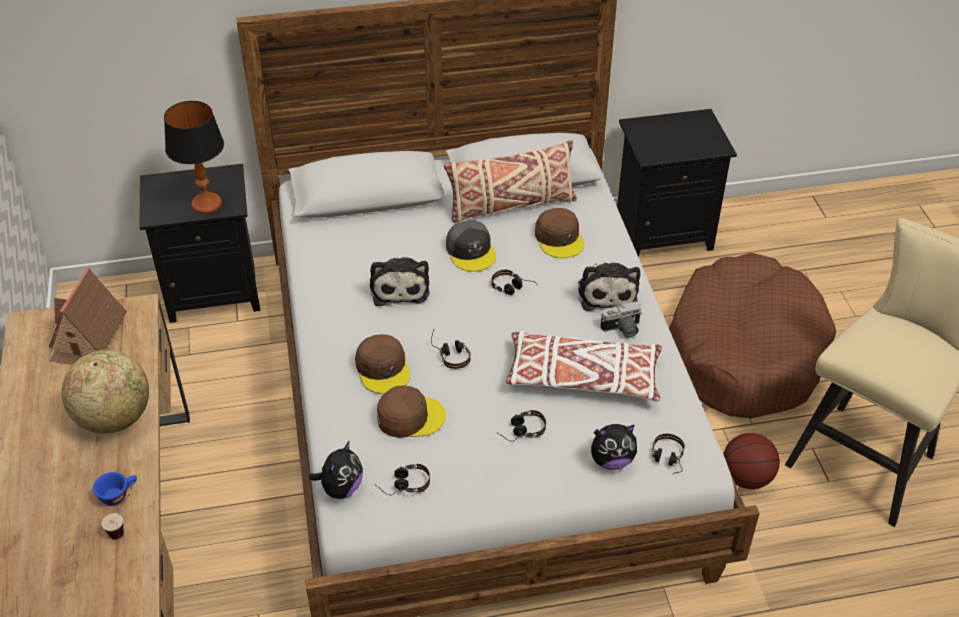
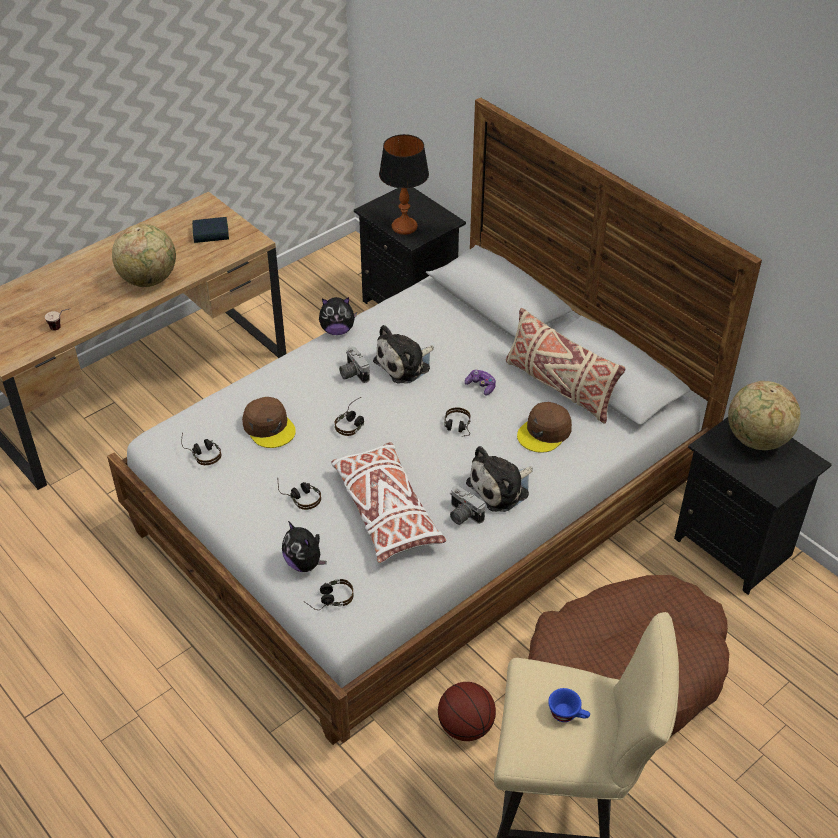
camera: 60 degrees right, 0 degrees up
(88, 337) = (211, 234): toy house -> book
(118, 495) = (86, 313): blue cup -> blue cup (568, 714)
(341, 488) = (180, 423): plush toy -> plush toy (337, 330)
(381, 327) = (352, 373): none -> camera
(383, 368) = (308, 392): brown cap -> none
(471, 251) = (481, 386): grey cap -> game controller
(661, 130) = (757, 440): none -> globe

